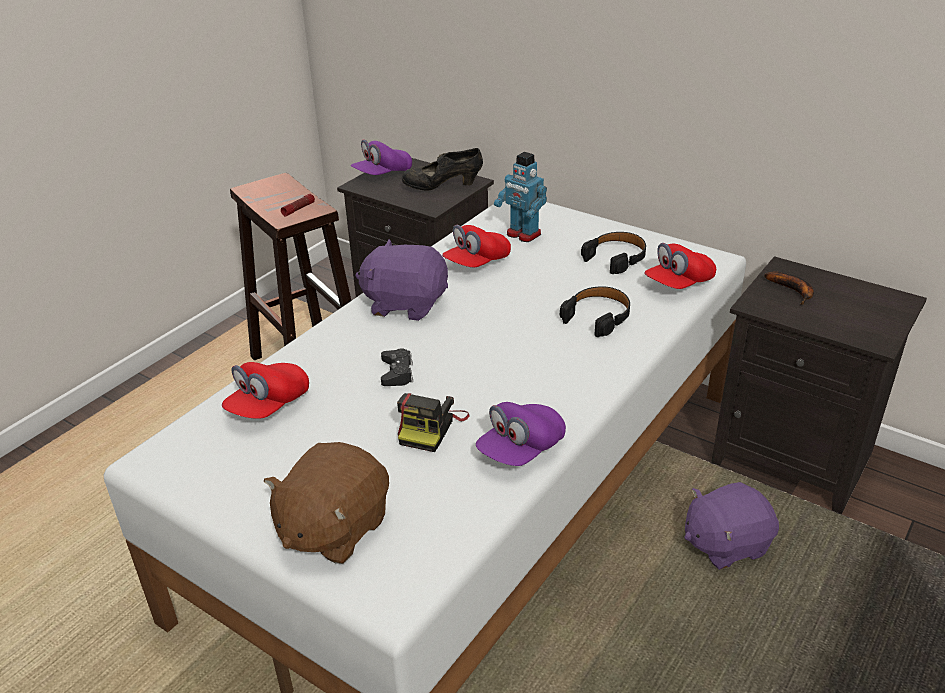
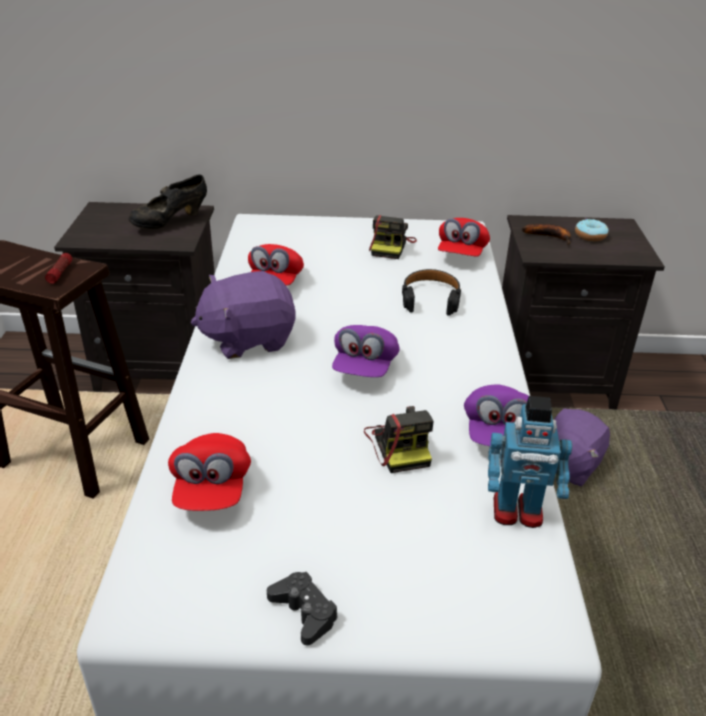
camera: 35 degrees left, 0 degrees up
(333, 528) = (418, 584): brown plush toy -> none
(382, 174) = (93, 223): purple cap -> purple cap (365, 367)
(397, 373) = (311, 406): black game controller -> black game controller (304, 612)
(523, 234) = (290, 247): toy robot -> toy robot (517, 512)
(616, 258) = (391, 246): black headphones -> camera
(843, 302) = (590, 236): none -> donut

